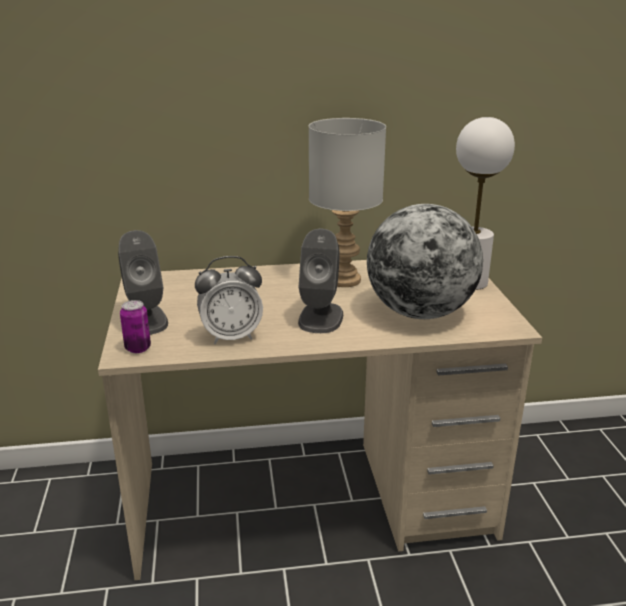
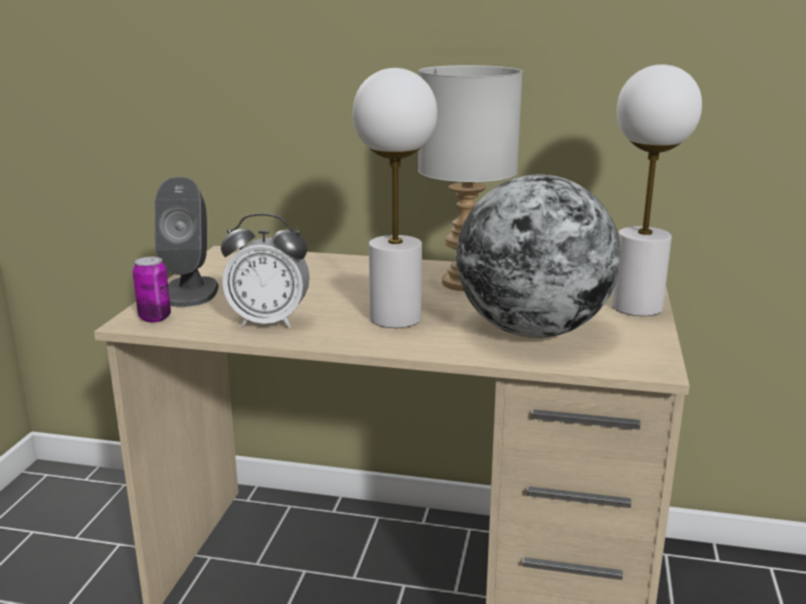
camera: 20 degrees right, 5 degrees down
(321, 317) = (396, 318): grey speaker -> white table lamp

